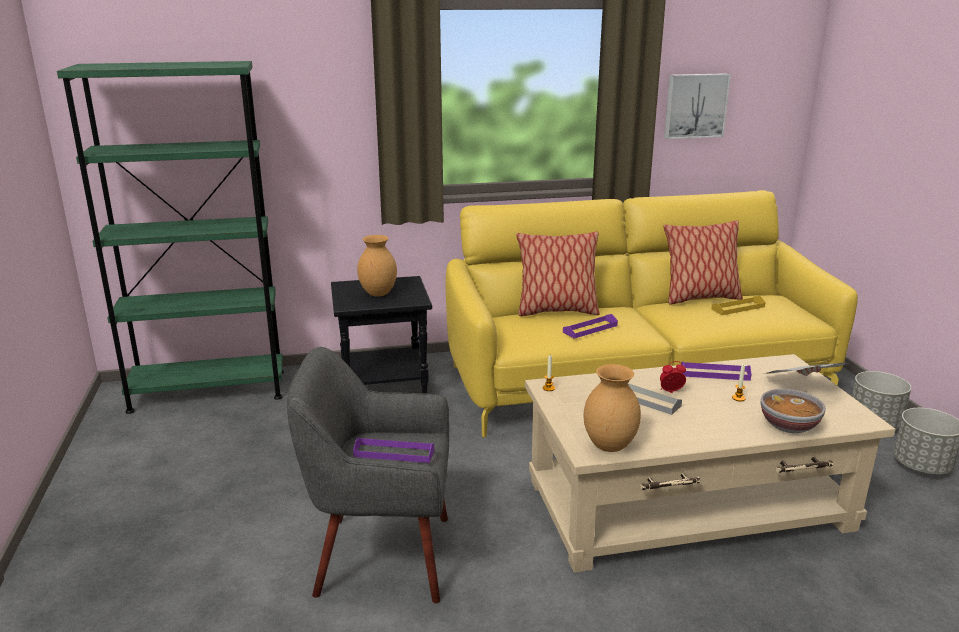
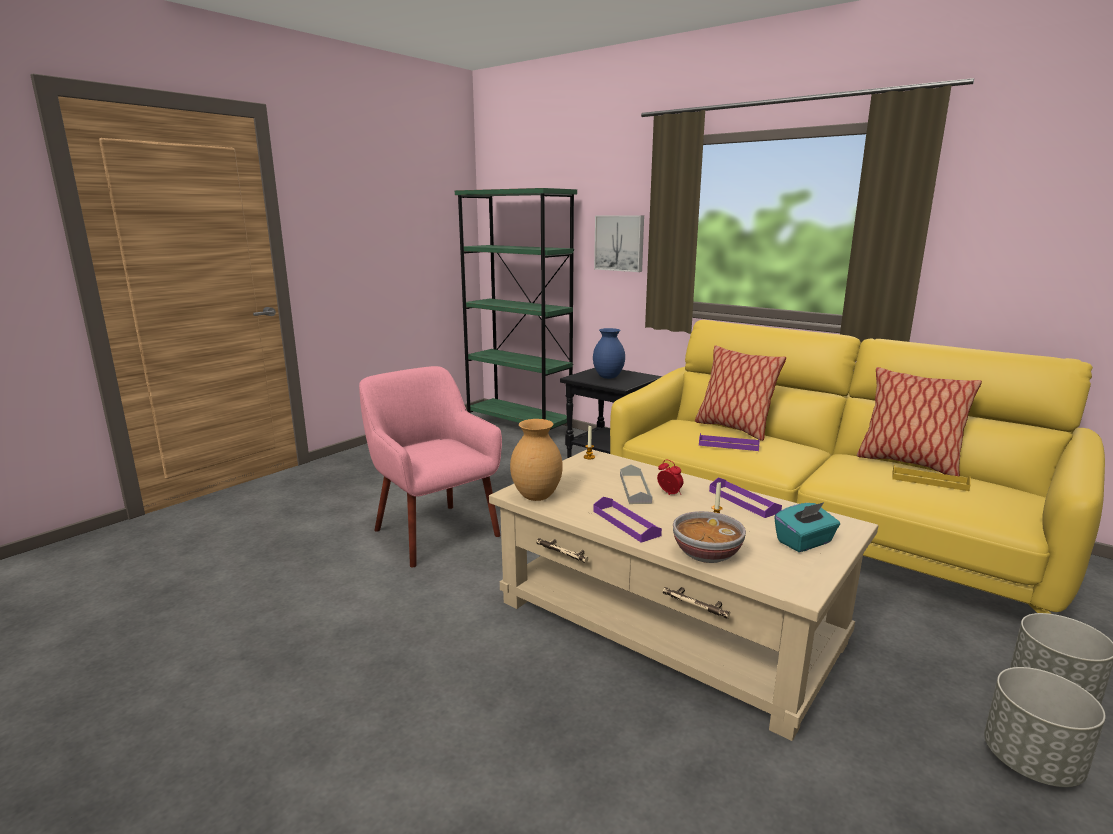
camera: 50 degrees right, 5 degrees down
(378, 293) = (608, 377): brown vase -> blue vase
(382, 556) = (434, 532): grey armchair -> pink armchair
(394, 453) = (437, 451): purple tray -> purple tray (626, 523)
(695, 105) = (1000, 244): picture -> picture (620, 243)
(800, 387) = (804, 542): newspaper -> turquoise tissue box

